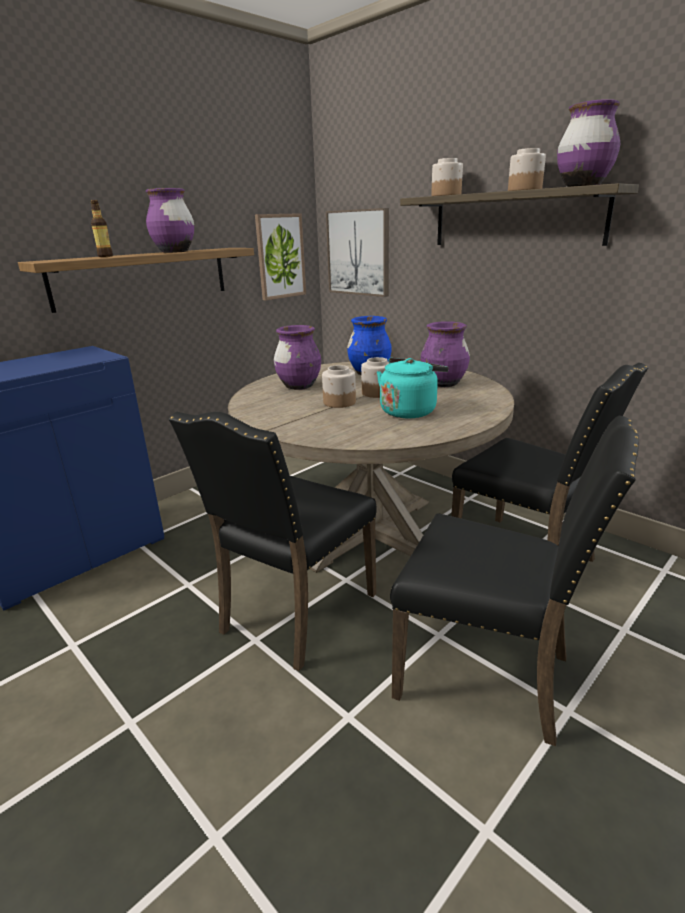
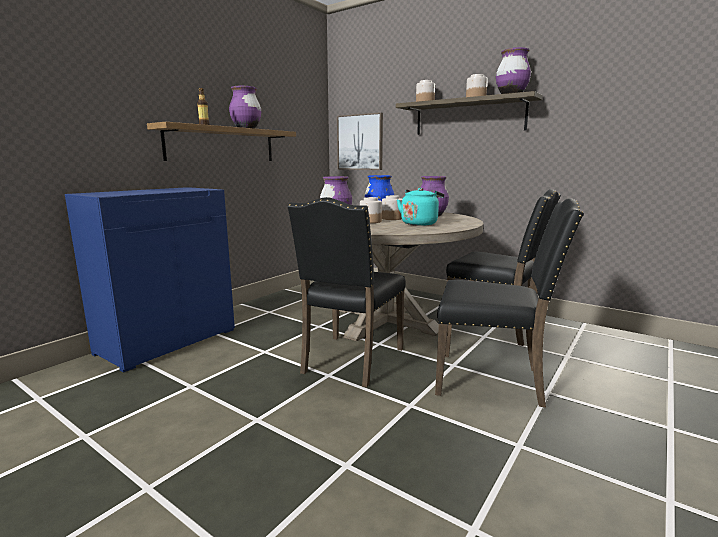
camera: 10 degrees left, 10 degrees down
(280, 256) = (306, 143): picture -> none

